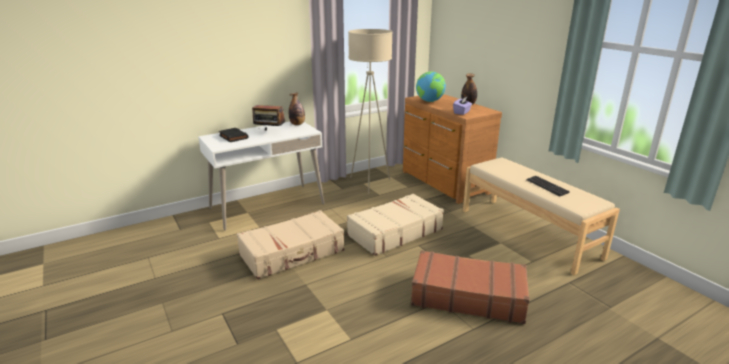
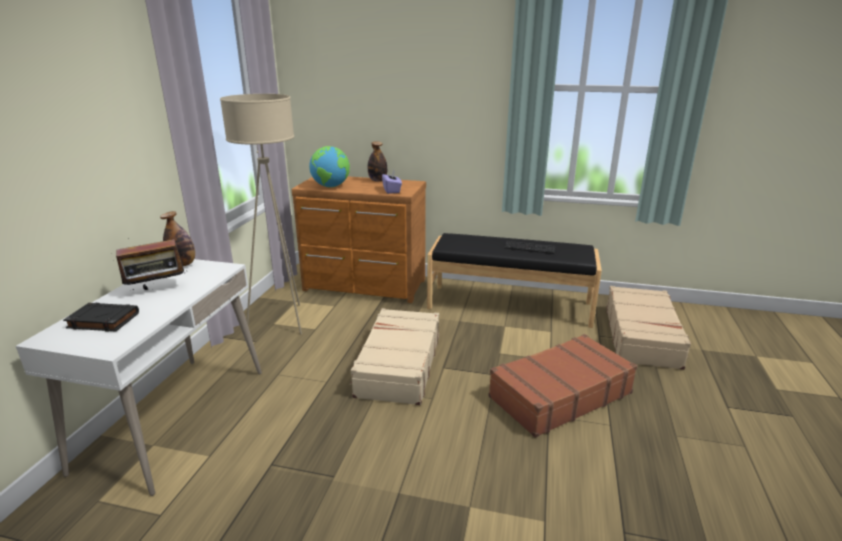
camera: 45 degrees left, 0 degrees up
(292, 253) = (318, 463): beige suitcase -> beige suitcase (642, 336)
(528, 232) = (509, 305): beige bench -> black bench

